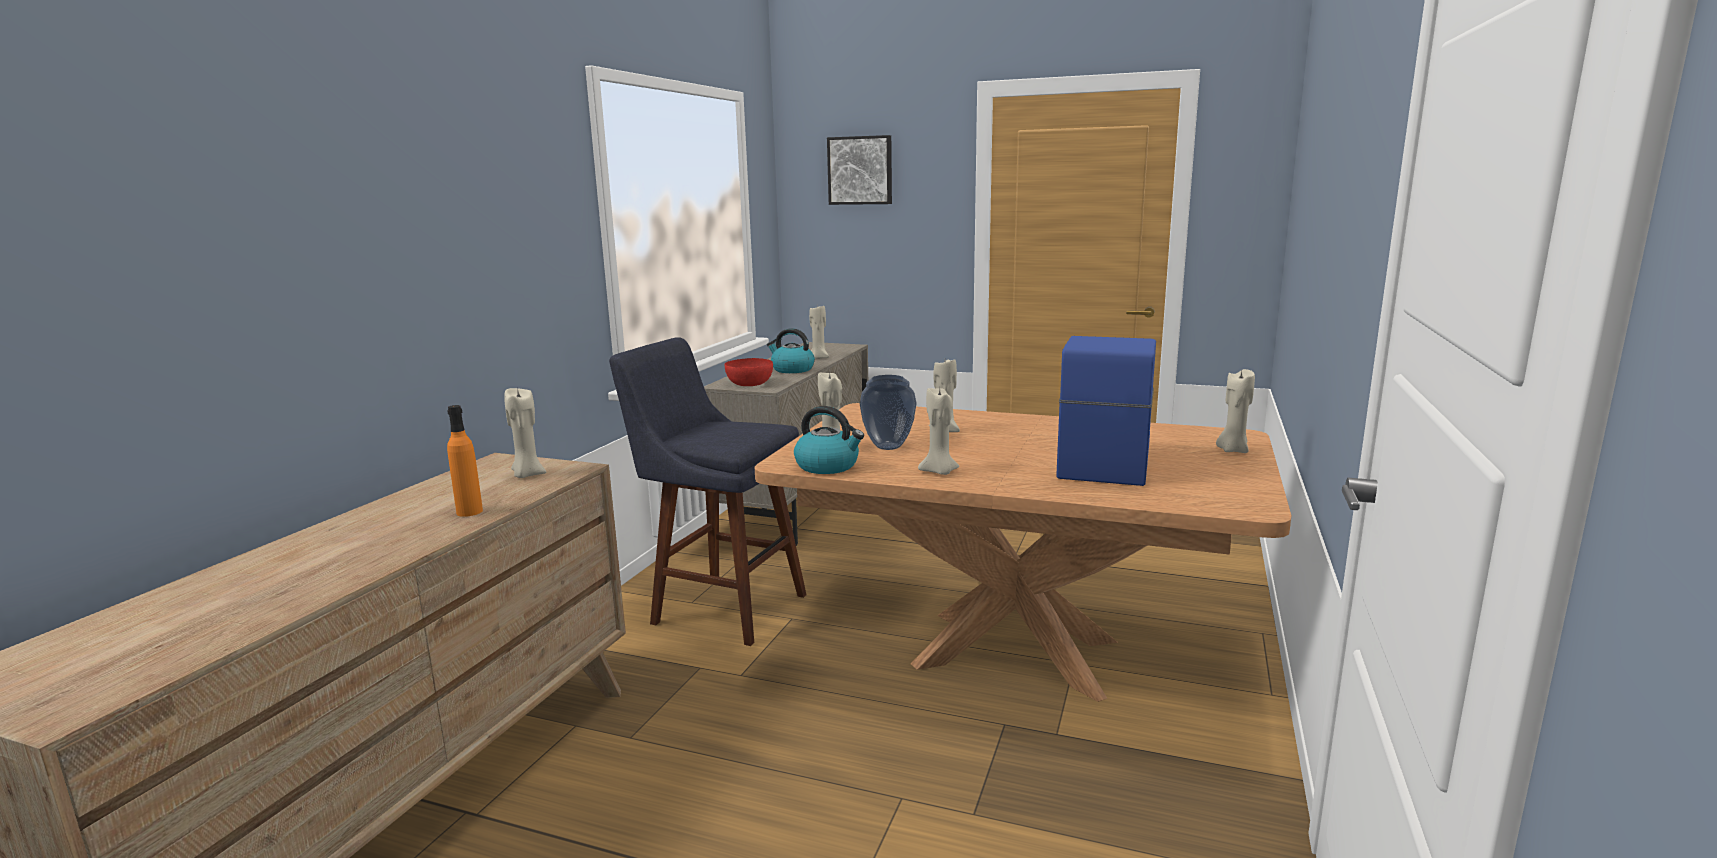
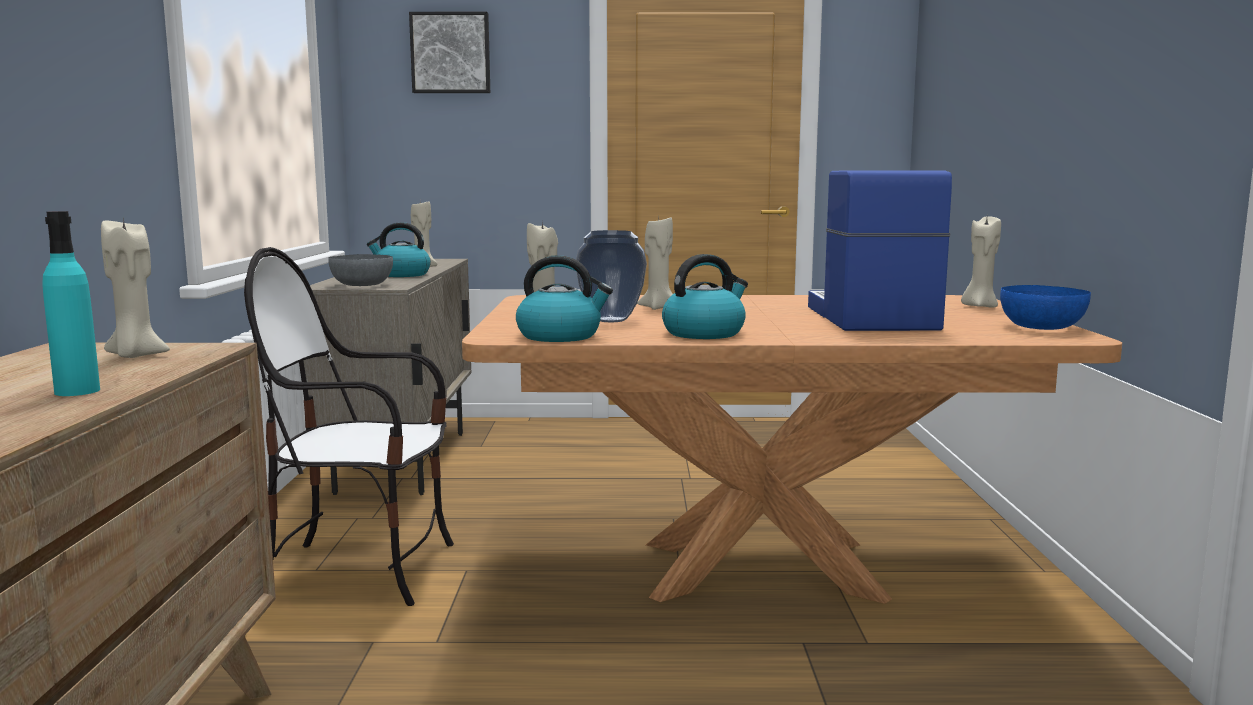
camera: 20 degrees left, 5 degrees down
(469, 512) = (77, 391): orange bottle -> turquoise bottle
(721, 607) = (362, 570): blue stool -> chair
(749, 384) = (361, 285): red bowl -> grey bowl
(939, 472) = (704, 333): beige candle -> kettle
(1245, 489) = (1042, 327): none -> blue bowl

